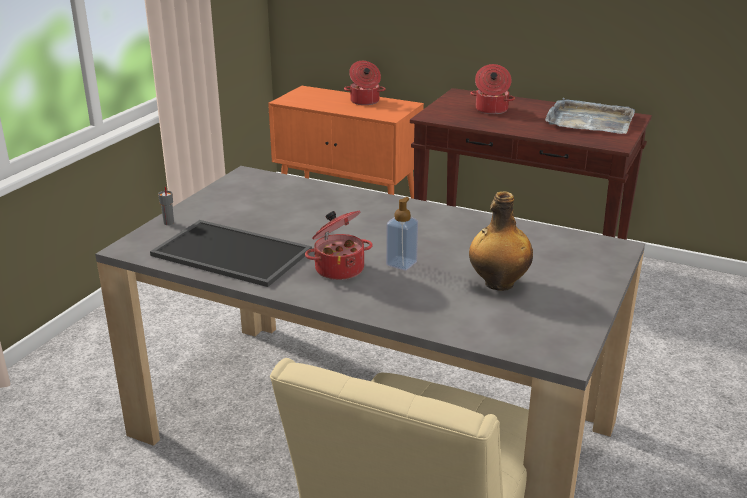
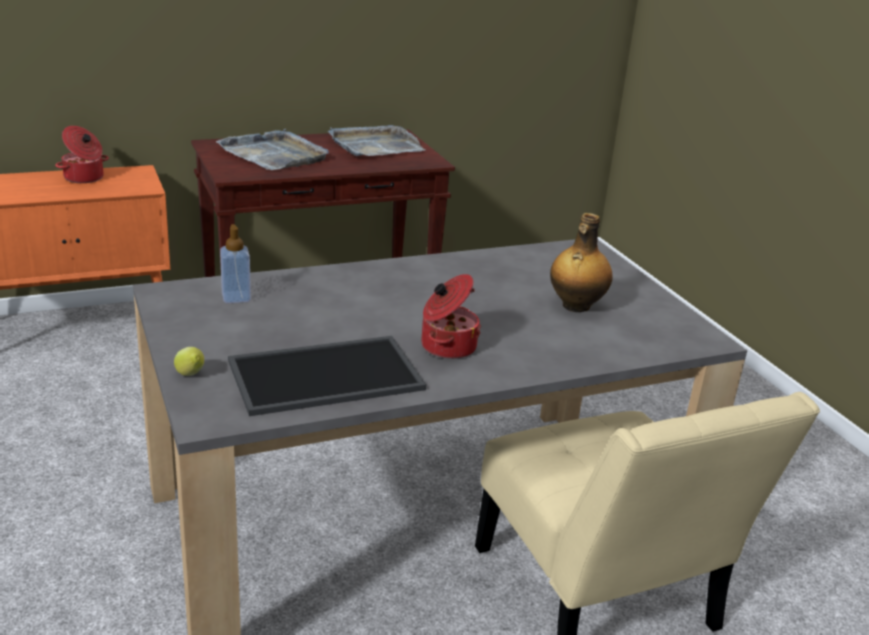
camera: 50 degrees left, 0 degrees up
(168, 223) = (191, 375): grey cup -> lemon
(401, 263) = (483, 320): soap dispenser -> soap dispenser (236, 297)
(491, 110) = (275, 154): cooking pot -> grey tray

